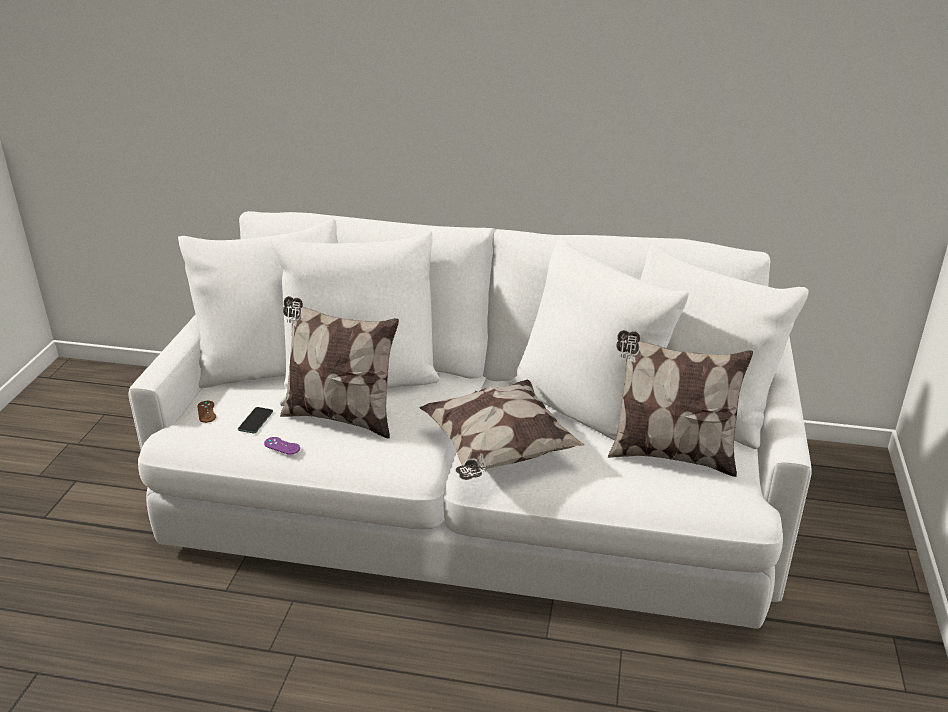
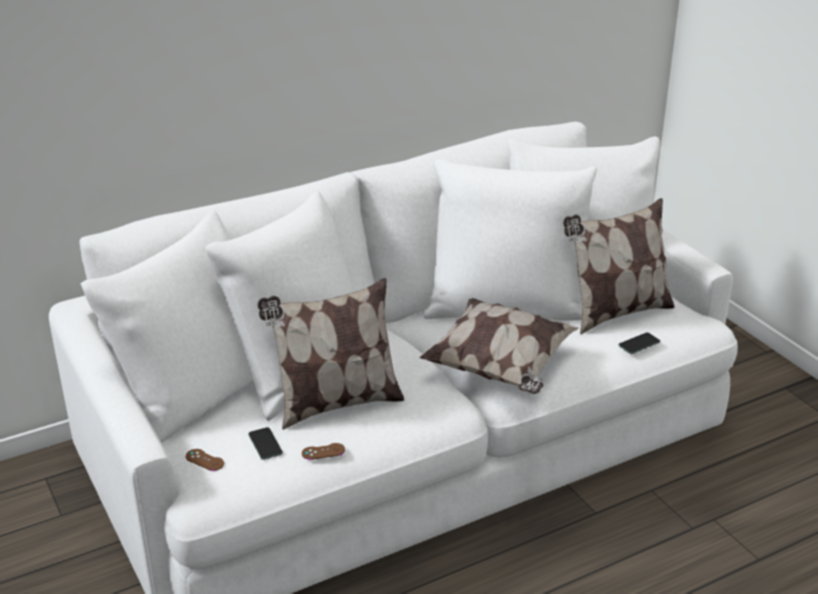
camera: 40 degrees left, 0 degrees up
(282, 446) = (323, 451): purple game controller -> brown game controller
(651, 491) = (639, 344): none -> phone

